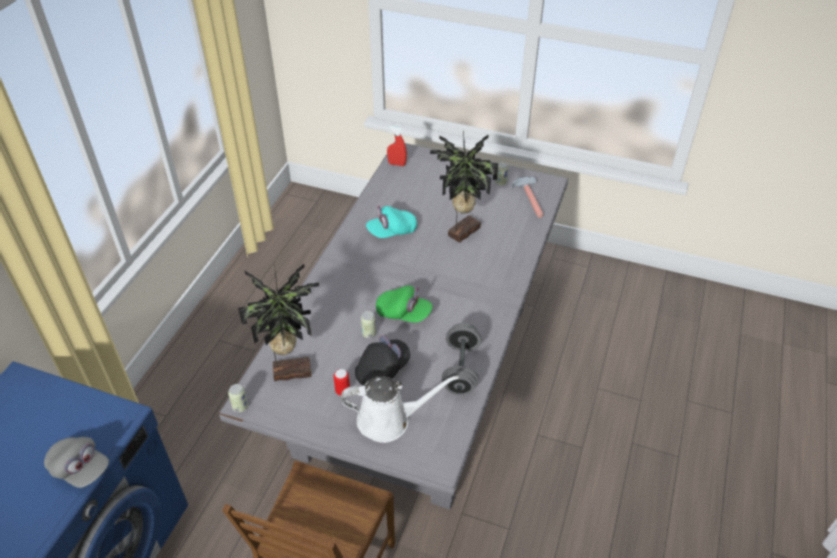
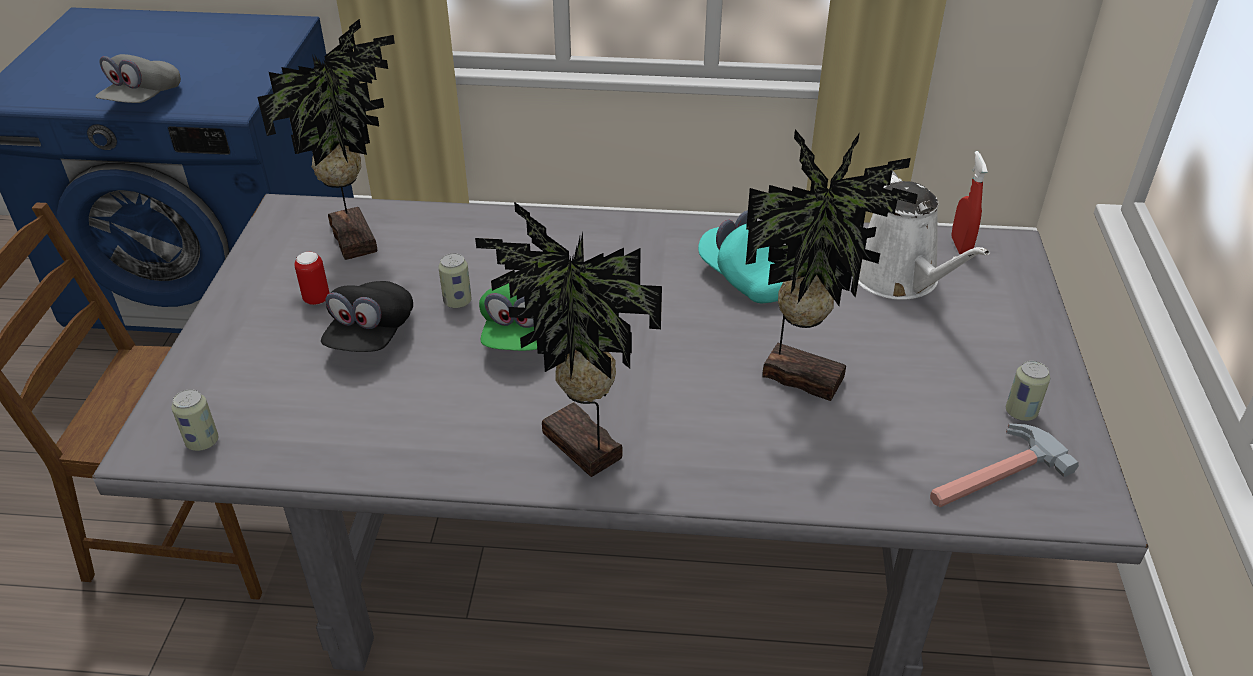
camera: 75 degrees right, 5 degrees down
(240, 407) = (277, 208): can -> can (202, 442)
(383, 370) = (370, 335): black cap -> black cap turned 75 degrees clockwise
(389, 420) = (253, 364): white watering can -> white watering can (900, 279)
(461, 369) = (387, 438): grey dumbbell -> none
(486, 306) = (578, 450): none -> potted plant

